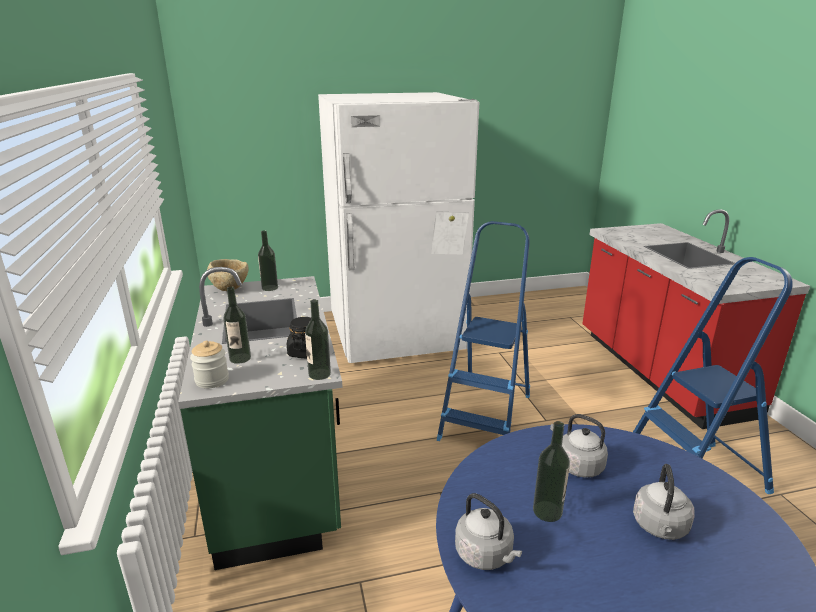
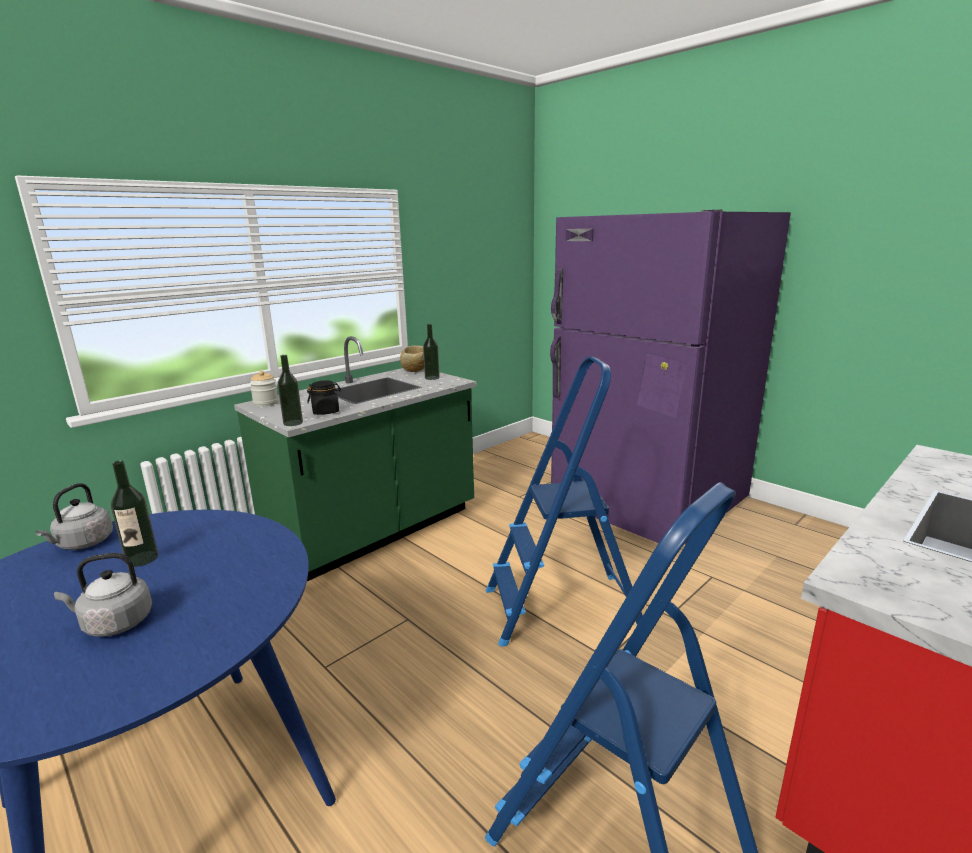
camera: 60 degrees right, 5 degrees down
(240, 358) = (302, 400): bottle -> none
(396, 331) = (649, 502): white fridge -> purple fridge
(577, 465) = (221, 561): grey kettle -> none

